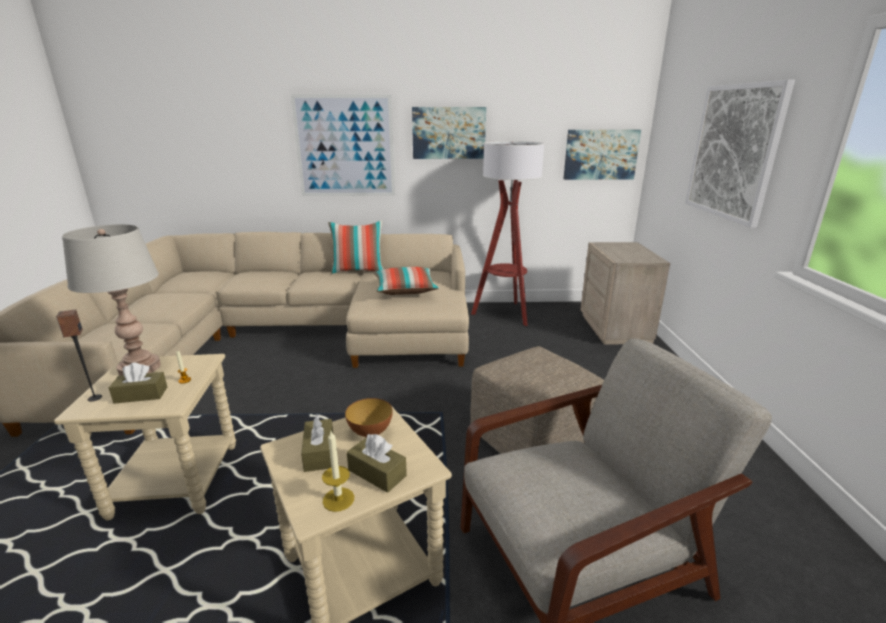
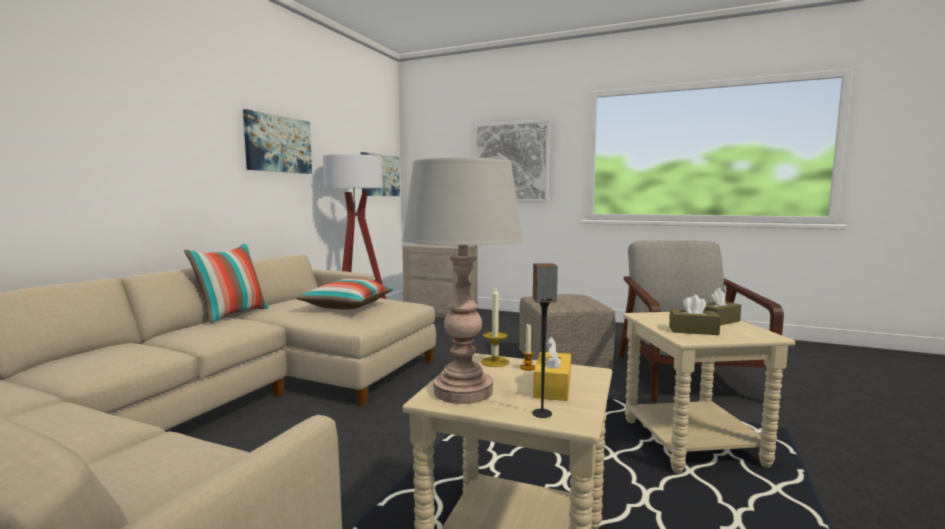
camera: 65 degrees left, 15 degrees down
(141, 395) = (552, 387): brown tissue box -> yellow tissue box
(338, 499) = (750, 330): candle -> candle (495, 362)
(345, 147) = (164, 148): picture -> none
(370, 432) = (666, 319): bowl -> none

